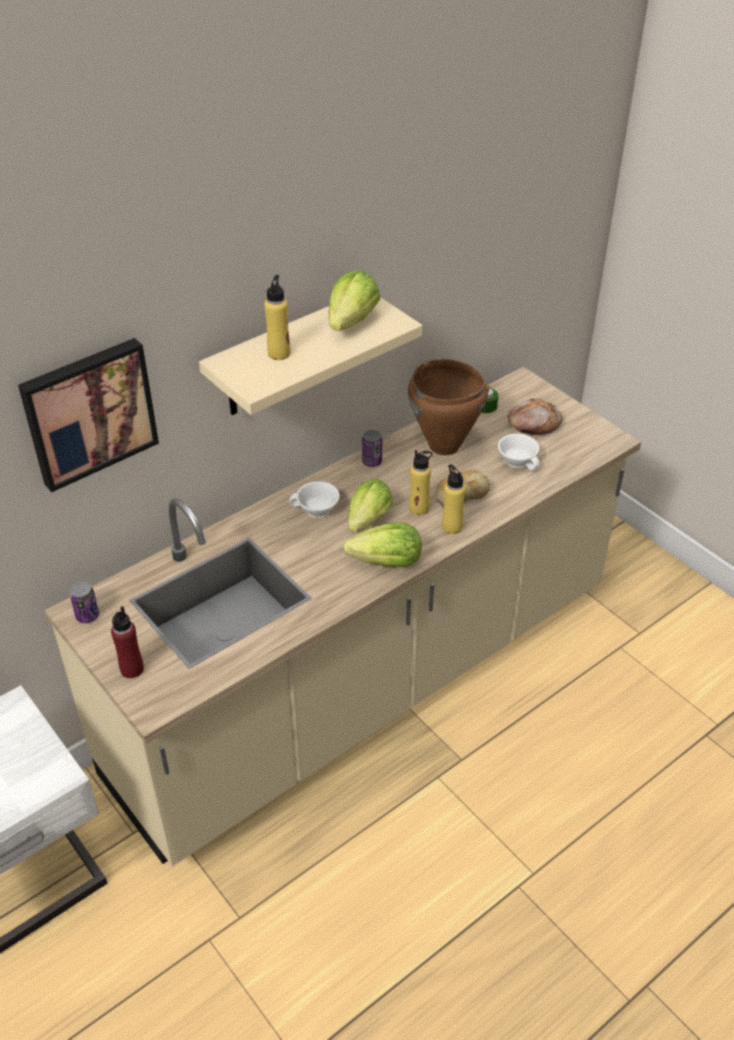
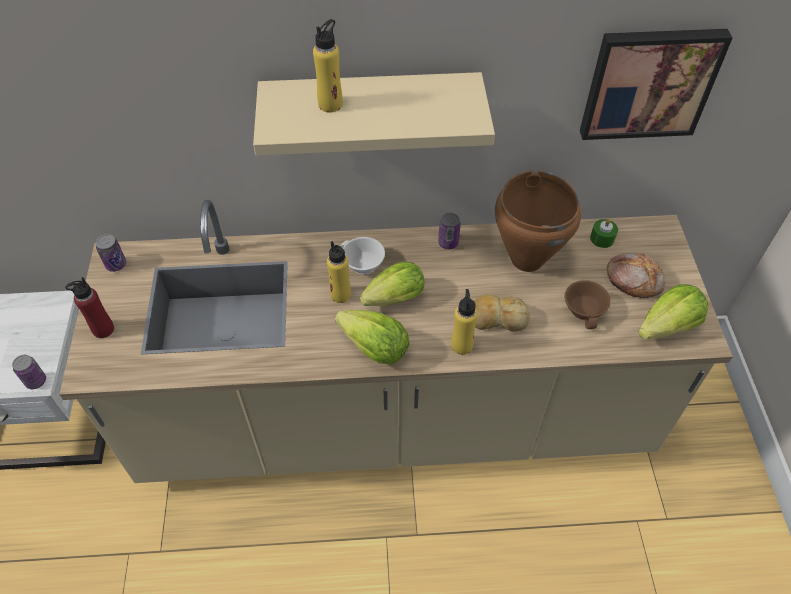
camera: 35 degrees right, 10 degrees up
(61, 776) = (36, 381): none -> can
(88, 412) = (130, 90): picture -> picture (649, 82)
(352, 322) = (429, 101): lettuce -> lettuce (667, 327)
(419, 508) = (449, 310): yellow bottle -> yellow bottle (340, 295)
(519, 460) = (585, 310): white cup -> brown cup

